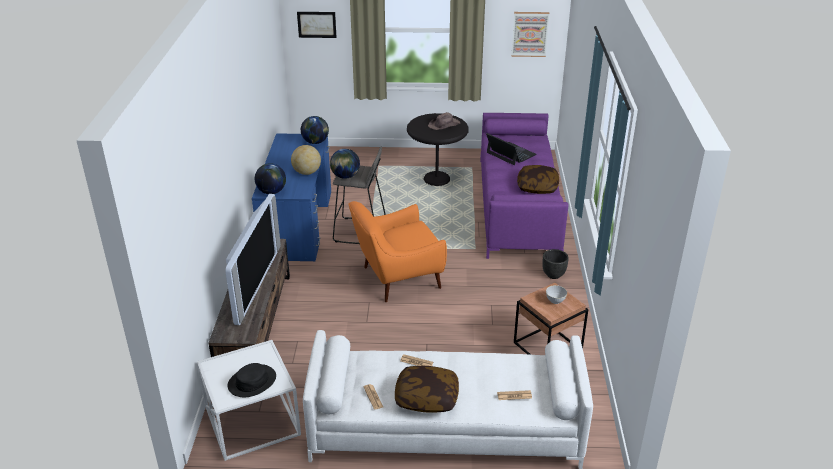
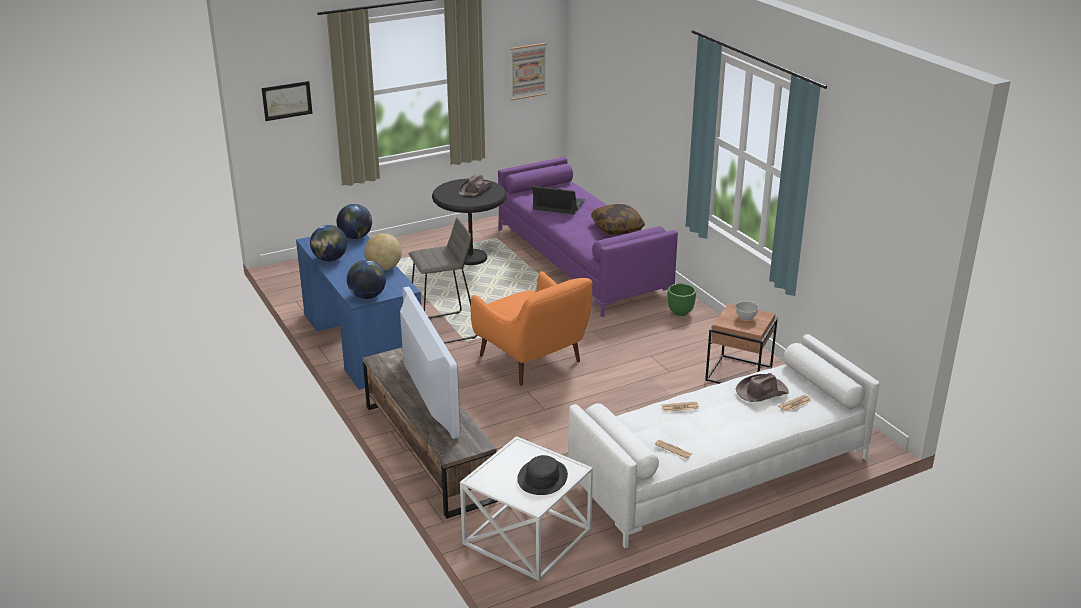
camera: 30 degrees left, 5 degrees down
(345, 176) = (430, 261): globe -> globe (330, 259)
(397, 279) = (533, 361): orange armchair -> orange armchair turned 75 degrees counterclockwise
(426, 398) = (721, 433): pillow -> none
(497, 373) = (761, 392): none -> brown hat
(553, 275) = (680, 312): black planter -> green planter

